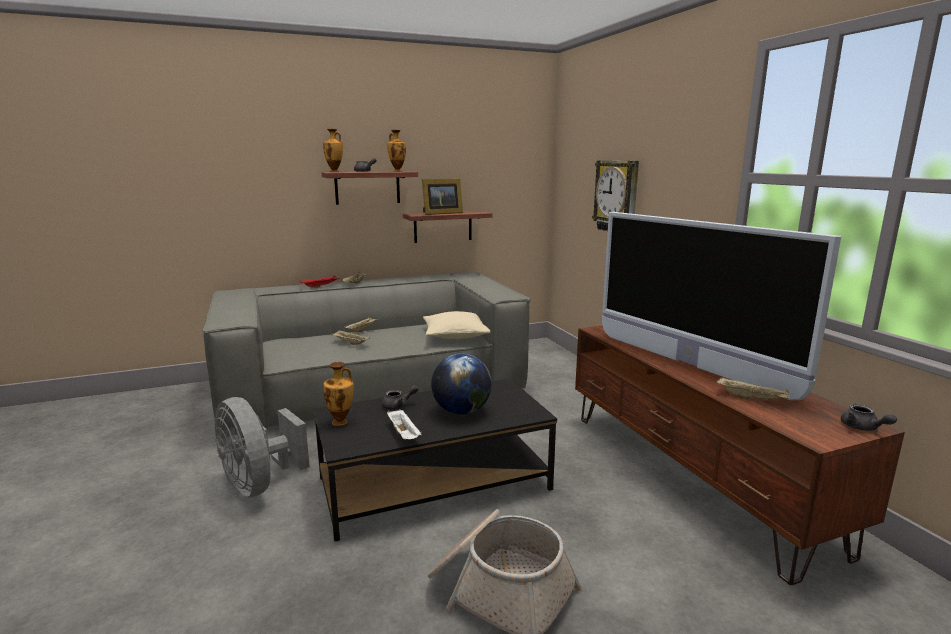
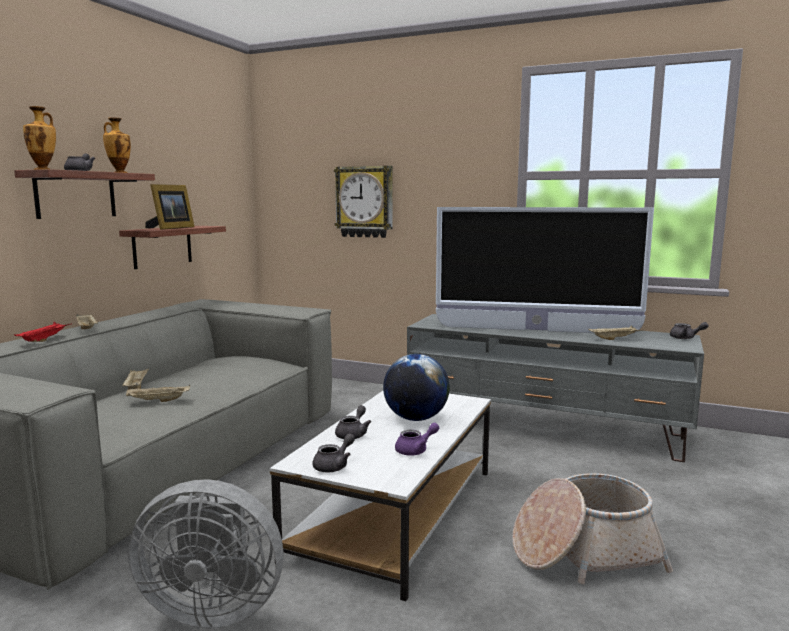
camera: 45 degrees left, 5 degrees down
(341, 422) = (334, 466): vase -> grey teapot
(404, 434) = (416, 450): white tray -> purple teapot
(434, 483) = (395, 512): black coffee table -> white coffee table
(455, 335) = (260, 366): beige pillow -> none
(691, 476) = (544, 428): brown tv stand -> grey tv stand

